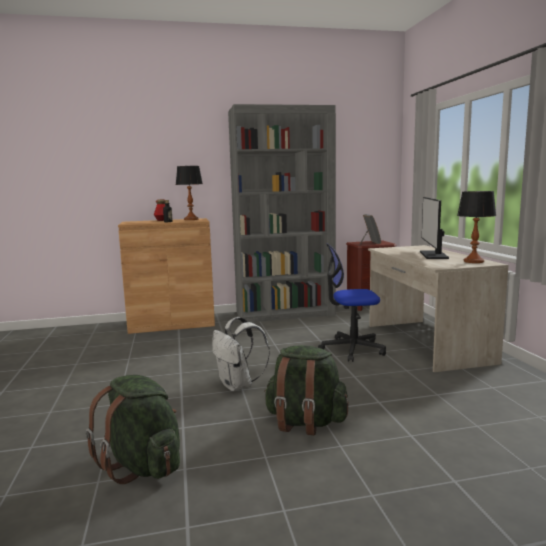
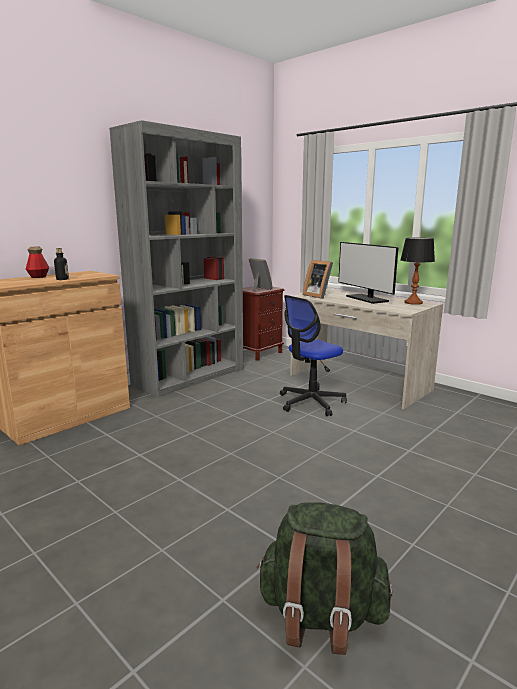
camera: 35 degrees left, 5 degrees up
(191, 219) = (80, 274): table lamp -> none
(238, 385) = (268, 474): white backpack -> none
(305, 422) = (388, 492): green backpack -> none
(393, 250) = (318, 296): none -> picture frame

